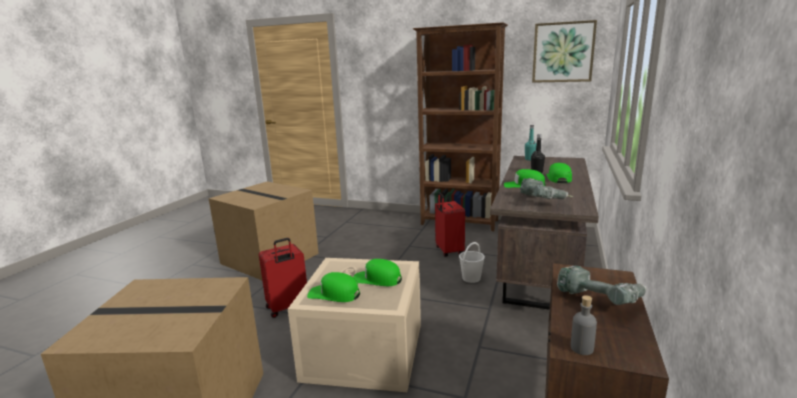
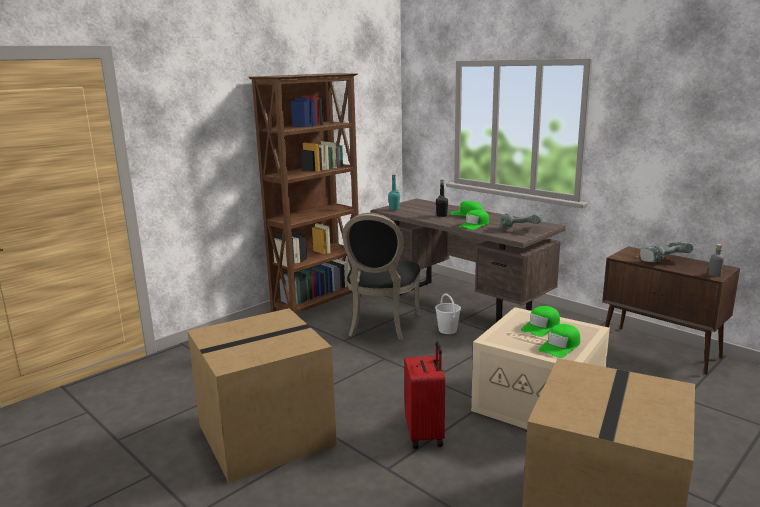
camera: 65 degrees left, 0 degrees up
(448, 251) = (381, 326): red suitcase -> black chair
(563, 52) = (371, 101): picture -> none

